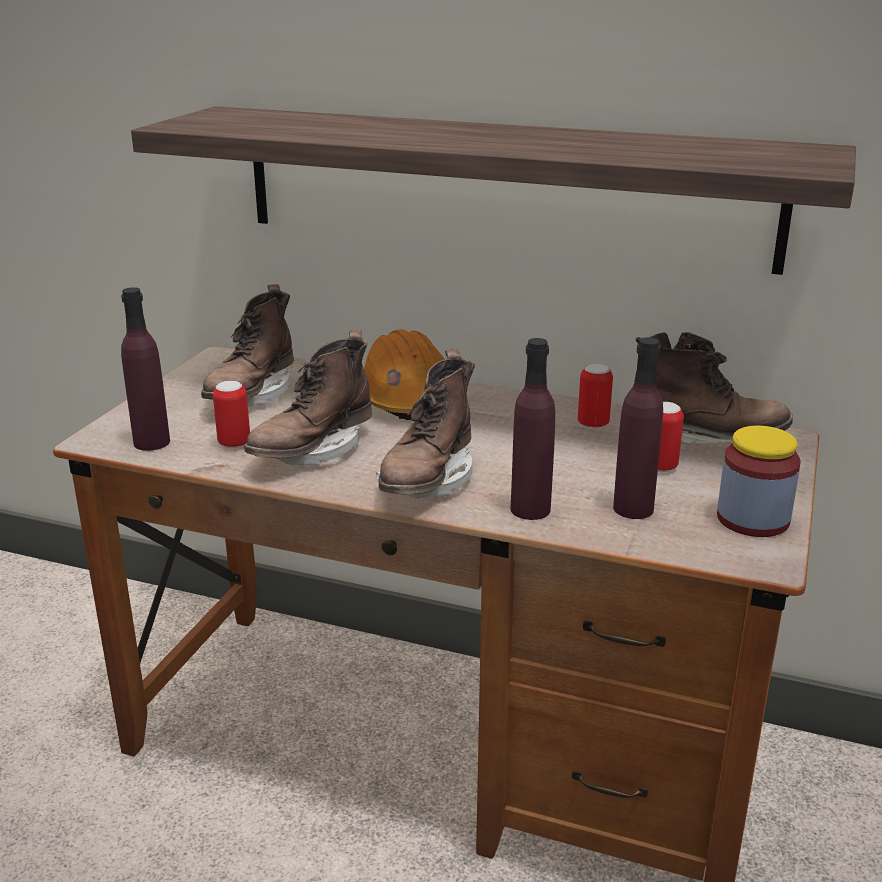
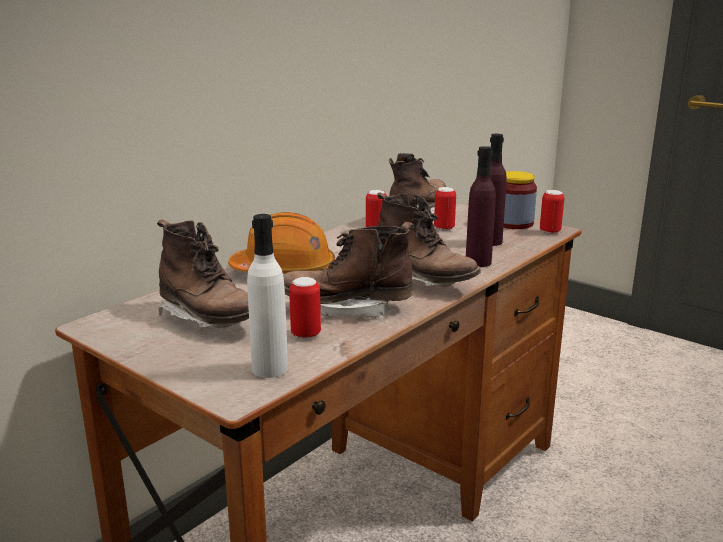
camera: 70 degrees left, 5 degrees down
(152, 442) = (270, 369): purple bottle -> white bottle
(312, 451) = (346, 308): brown boot -> brown boot turned 120 degrees clockwise
(502, 186) = (270, 91): shelf -> none
(744, 556) = (550, 231): none -> can

